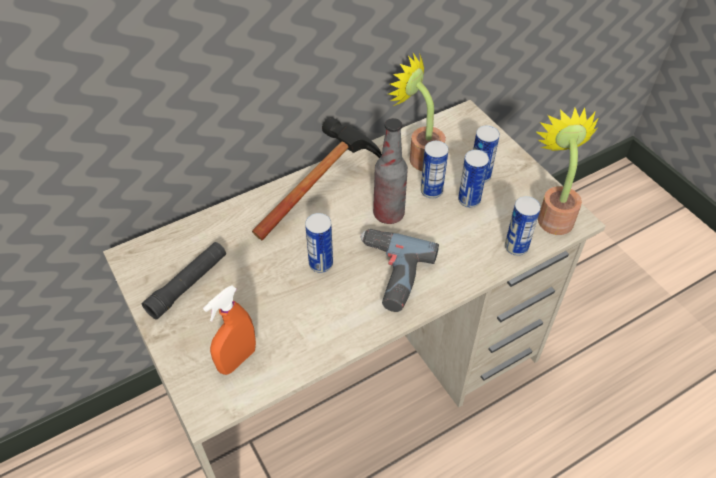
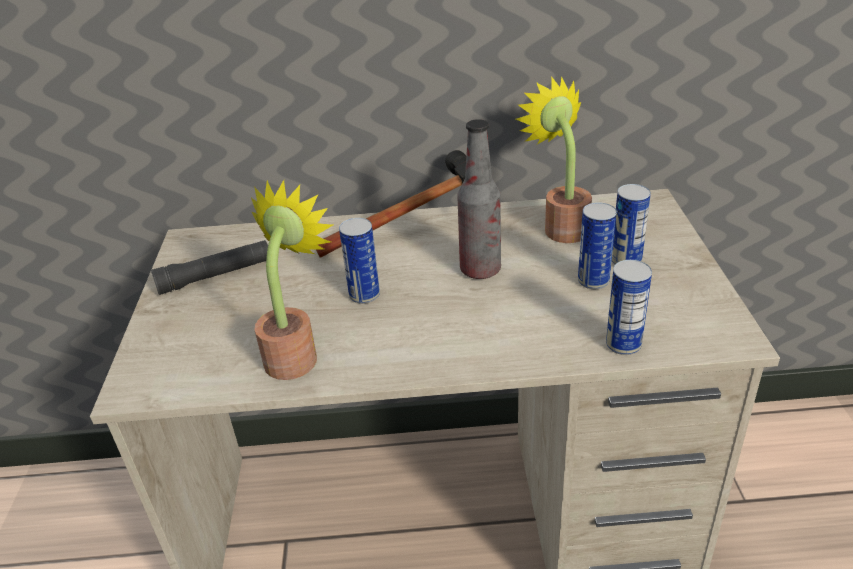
camera: 30 degrees right, 15 degrees down
(237, 360) = (201, 355): orange spray bottle -> none
(389, 274) = (434, 326): power drill -> none
(431, 191) = (551, 261): can -> none
(553, 215) = (703, 325): potted plant -> potted plant (296, 354)

